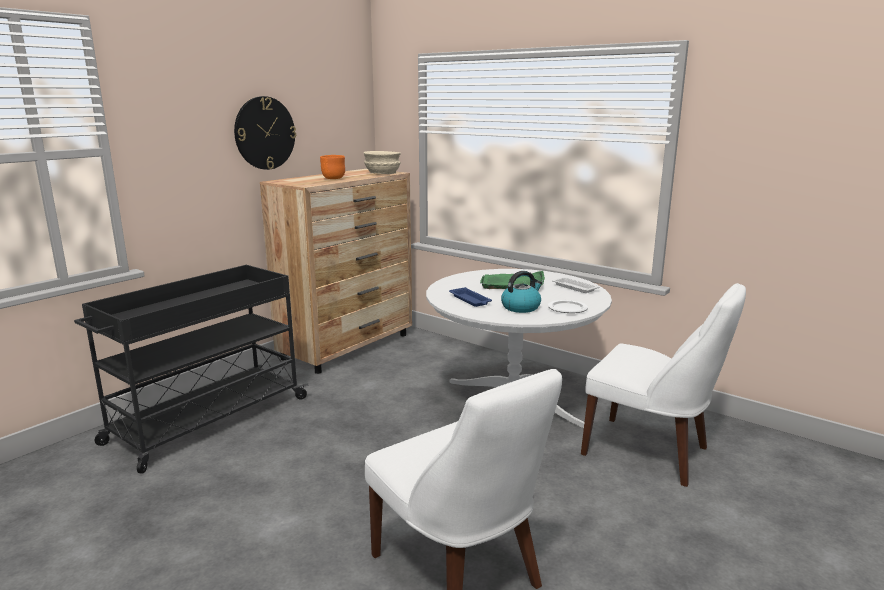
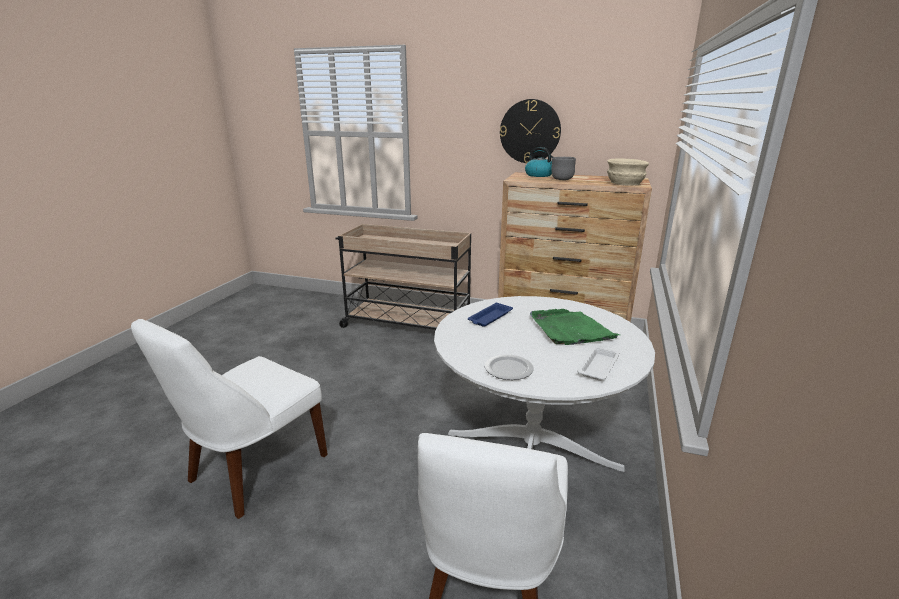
camera: 70 degrees right, 5 degrees up
(206, 421) = (406, 324): black cart -> beige cart
(333, 178) = (562, 179): orange bowl -> grey bowl
(521, 307) = (489, 343): kettle -> kettle (539, 175)

